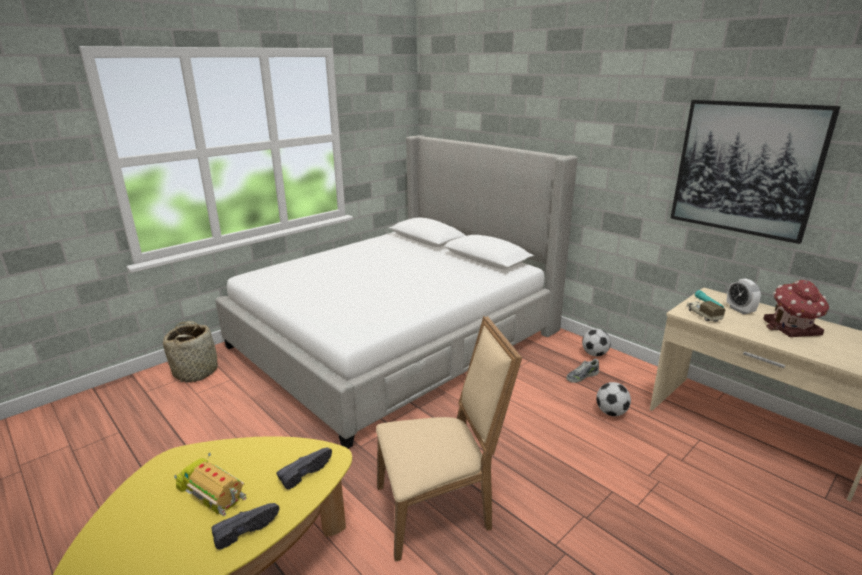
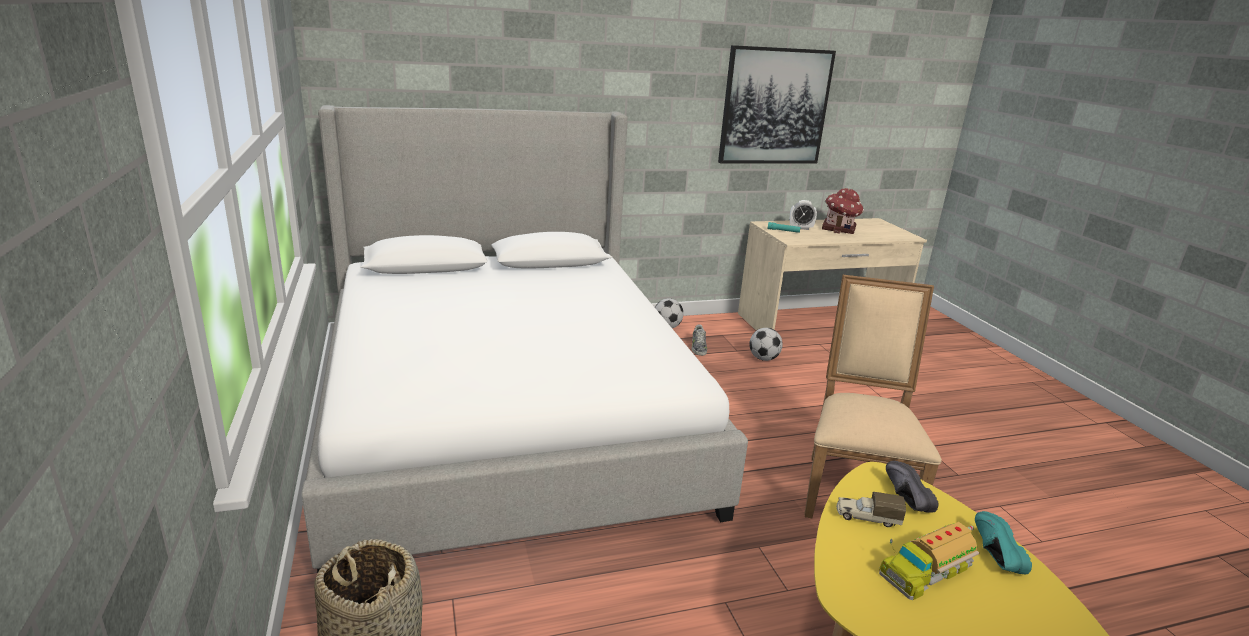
camera: 65 degrees left, 0 degrees up
(245, 529) = (992, 553): black shoe -> turquoise shoe
(702, 315) = (801, 238): toy truck -> toy truck (867, 517)

